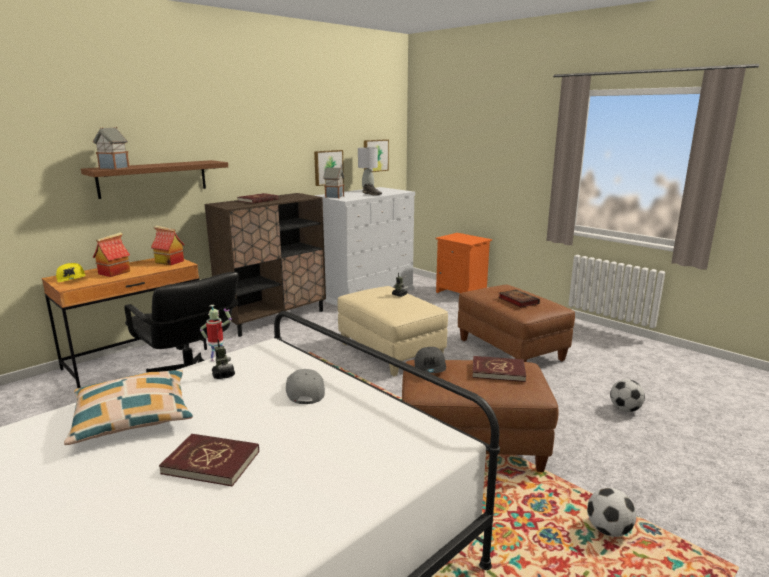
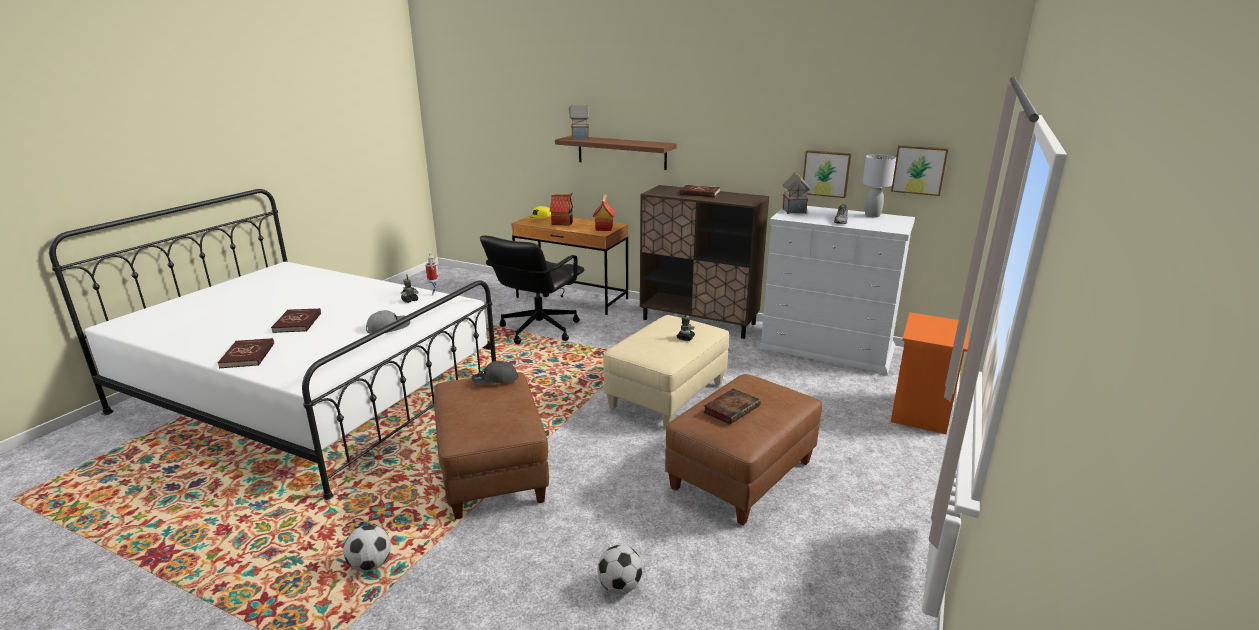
camera: 70 degrees right, 5 degrees up
(133, 416) = (352, 293): pillow -> none
(498, 371) = (497, 413): red book -> red book (248, 355)

